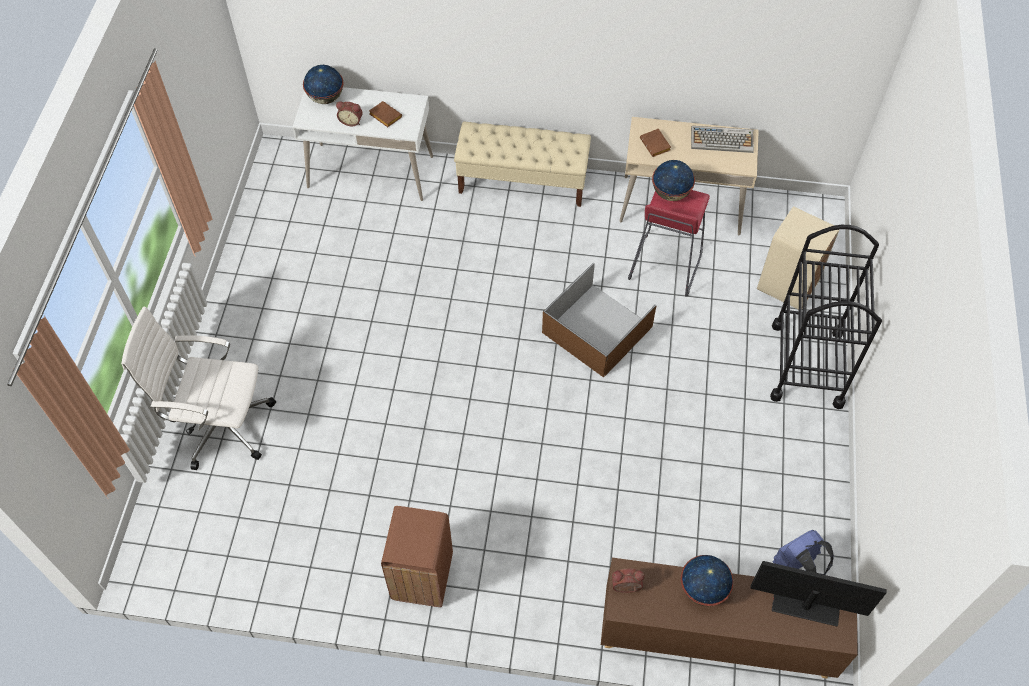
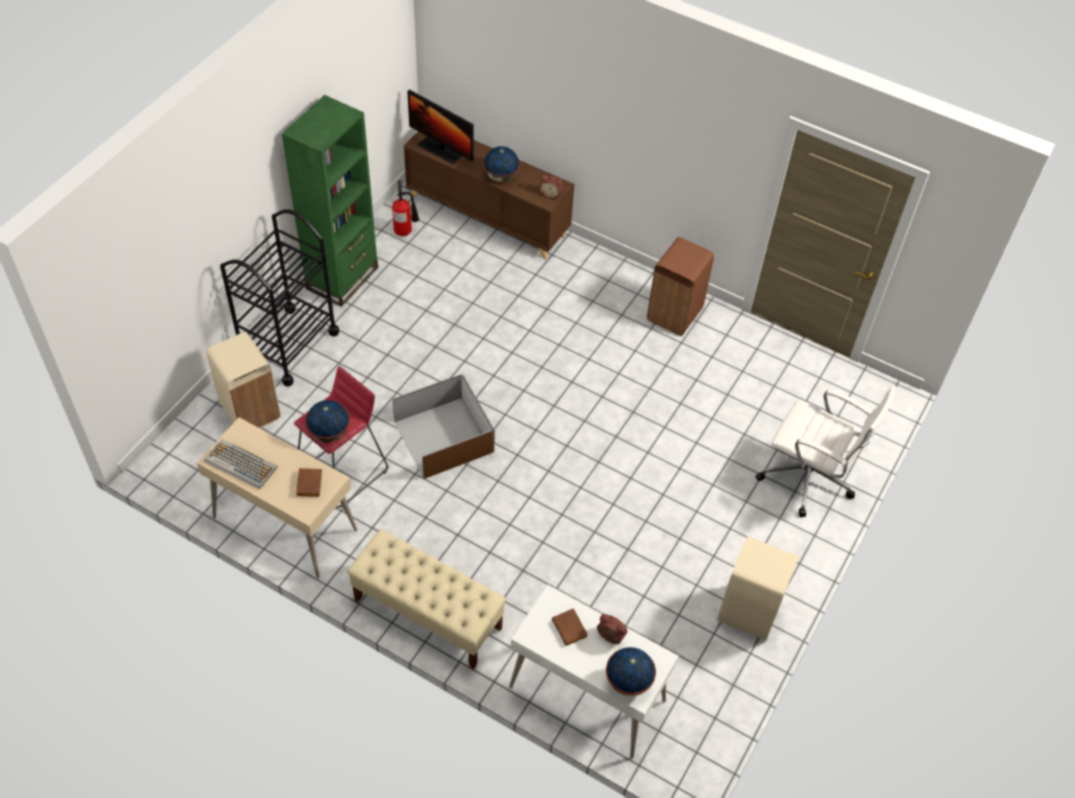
camera: 160 degrees left, 5 degrees down
(254, 275) = (748, 613): none -> beige trash can
(797, 566) = (405, 230): blue backpack -> fire extinguisher
(817, 467) = (342, 278): none -> green bookcase

